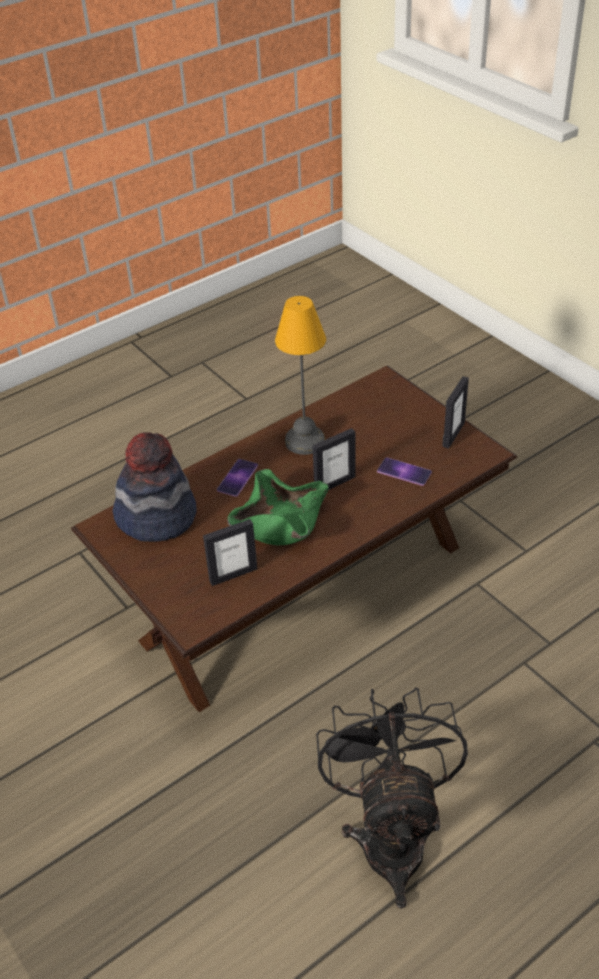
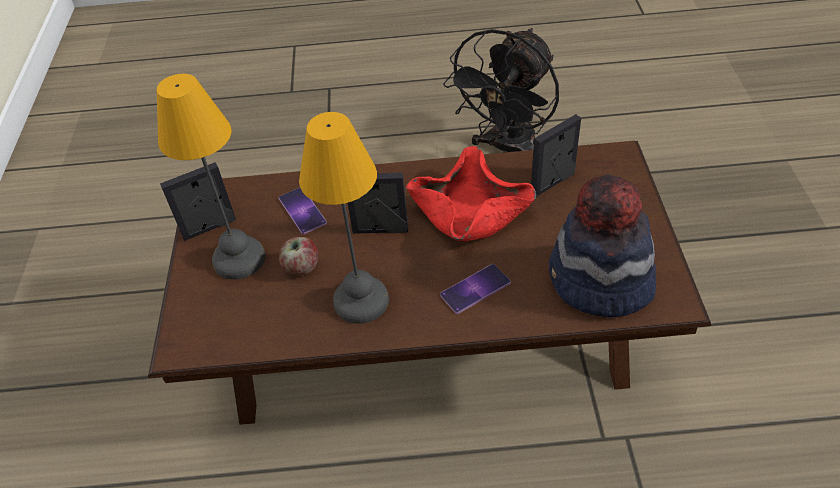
camera: 145 degrees left, 5 degrees up
(233, 575) = (552, 183): picture frame -> picture frame turned 45 degrees counterclockwise
(279, 523) = (471, 213): green bowl -> red bowl
(362, 441) = (301, 267): none -> apple
(410, 427) = (237, 258): none -> table lamp

